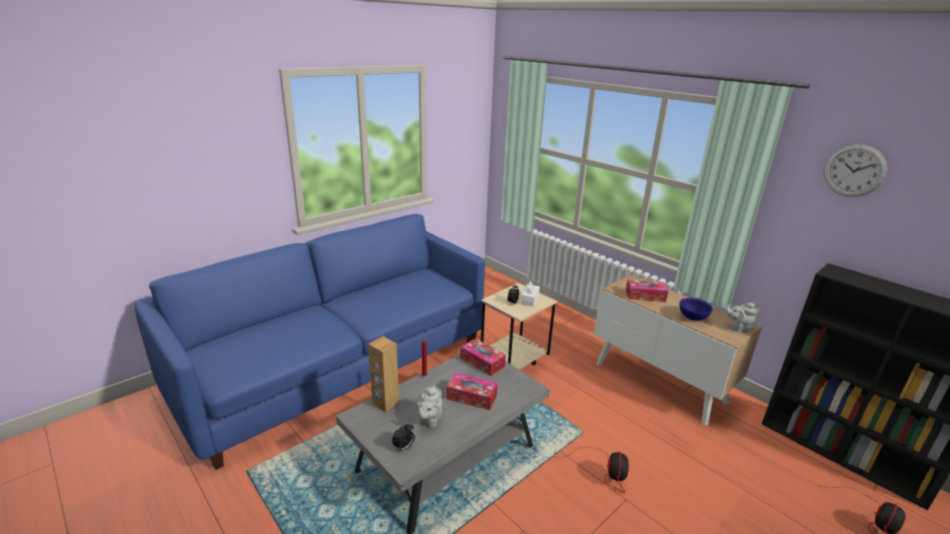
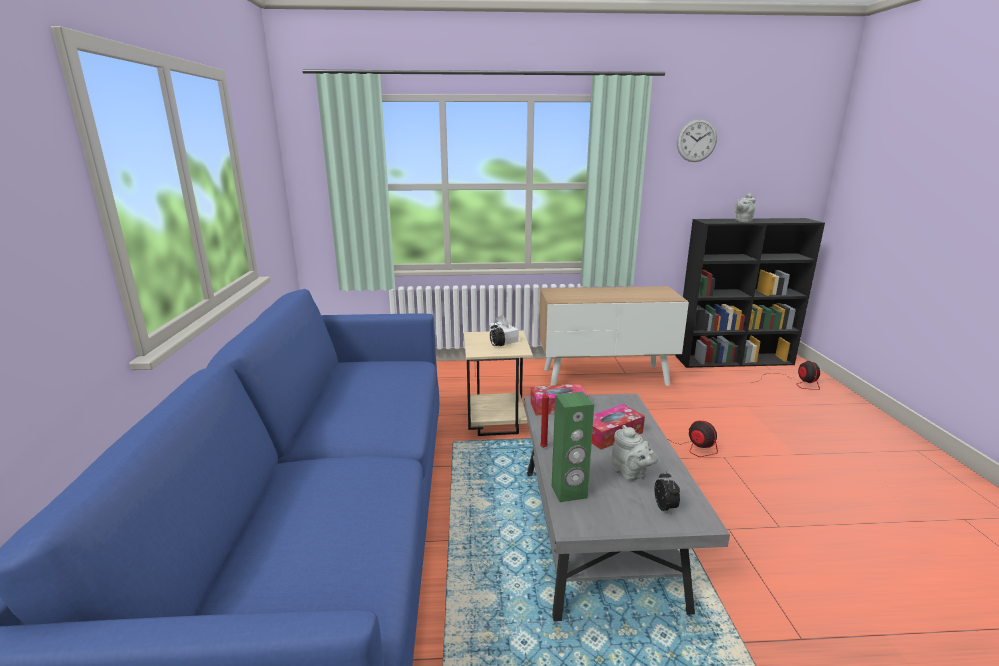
camera: 50 degrees left, 5 degrees down
(385, 403) = (569, 492): brown speaker -> green speaker
(645, 296) = (581, 296): tissue box -> none
(692, 318) = (634, 296): blue bowl -> none
(738, 328) = (664, 291): grey teapot -> grey teapot (742, 221)

